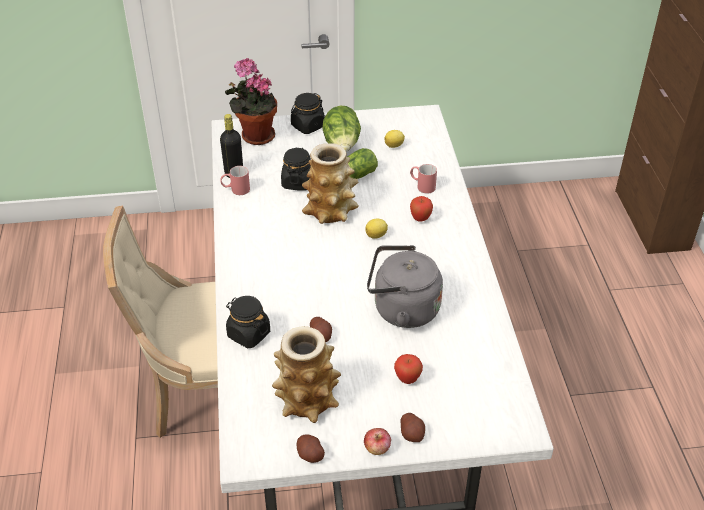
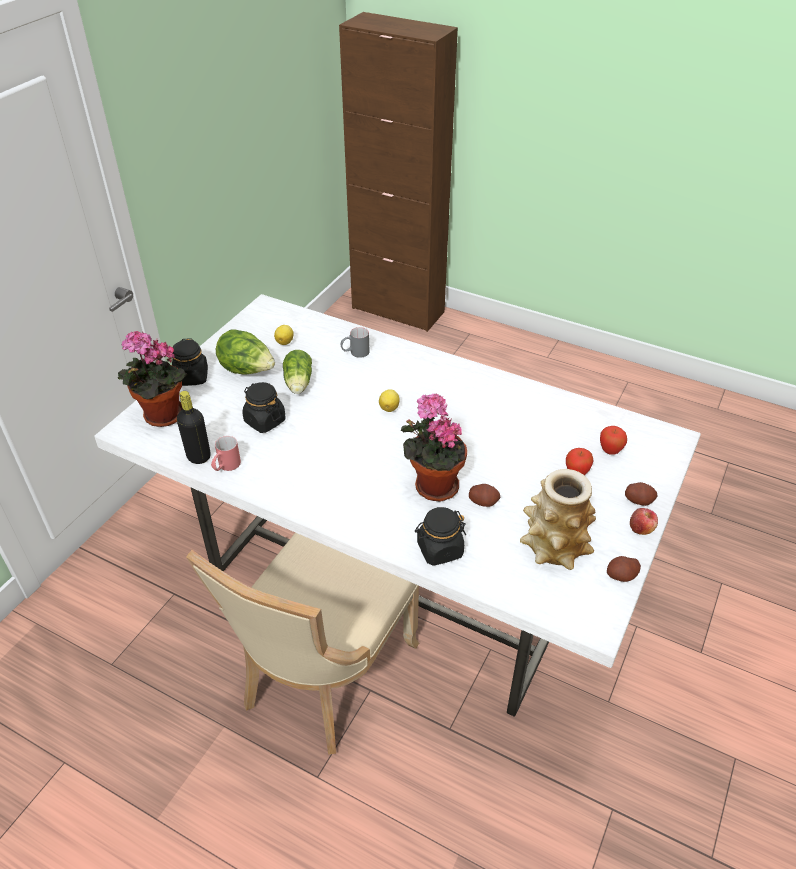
camera: 55 degrees left, 0 degrees up
(312, 299) = (432, 485): none -> potted plant
(331, 211) = (328, 419): vase -> none
(402, 309) = (493, 437): grey kettle -> none
(420, 219) = (395, 374): apple -> apple (610, 451)
(422, 186) = (355, 353): red mug -> grey mug

